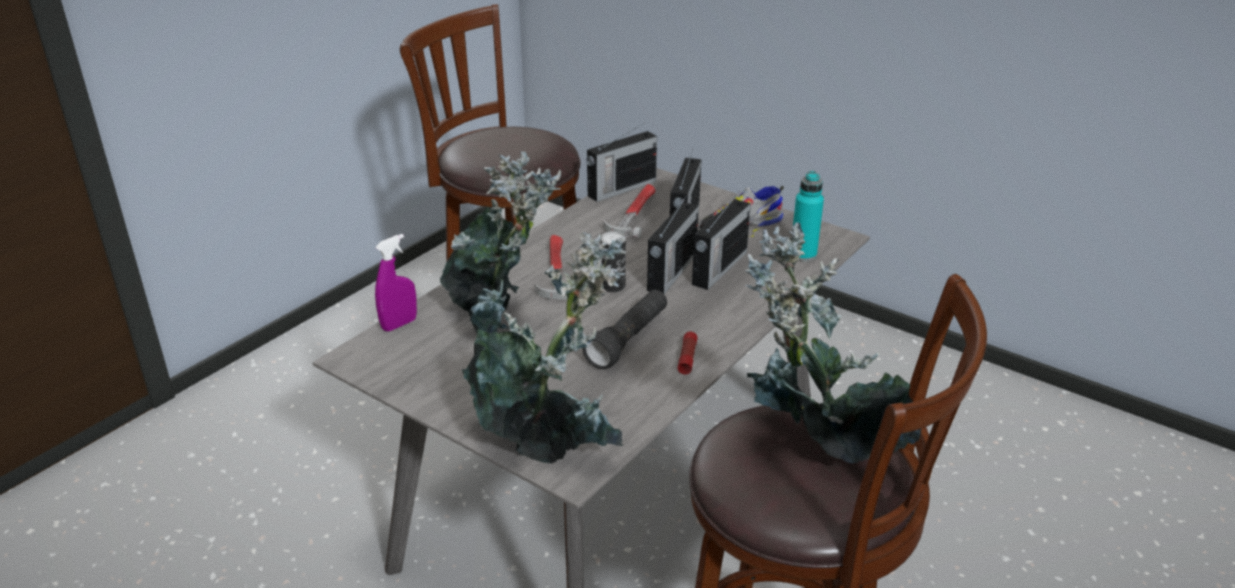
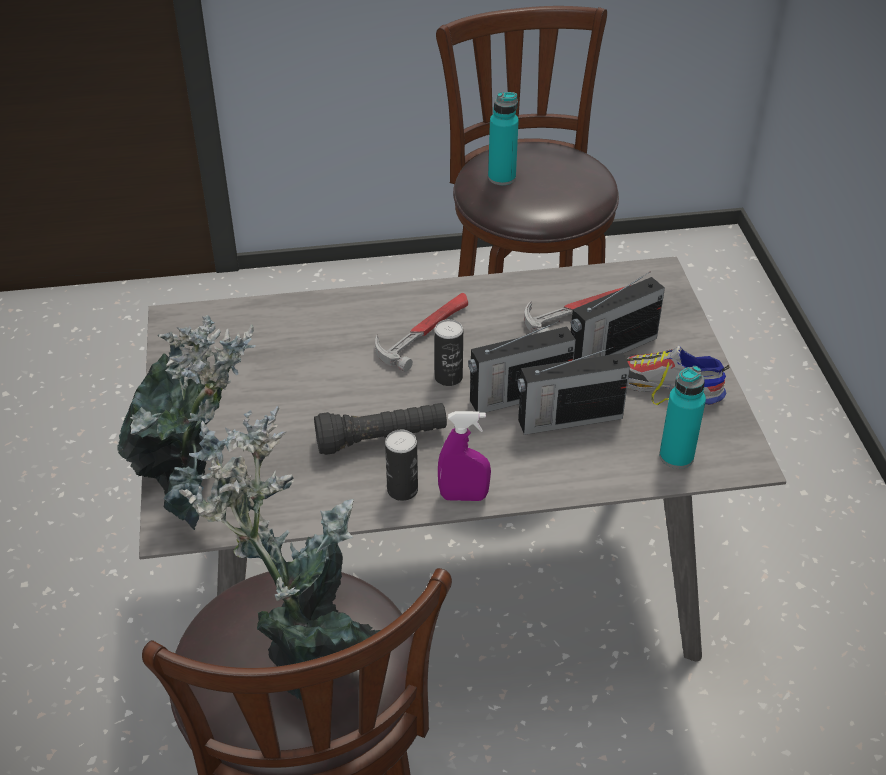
camera: 45 degrees right, 10 degrees up
(399, 324) = (243, 309): purple spray bottle -> purple spray bottle (463, 496)
(489, 156) = (501, 178): none -> turquoise bottle
(498, 325) = (308, 356): potted plant -> none
(620, 189) = (609, 276): radio -> none
(687, 358) = (402, 490): flashlight -> can

